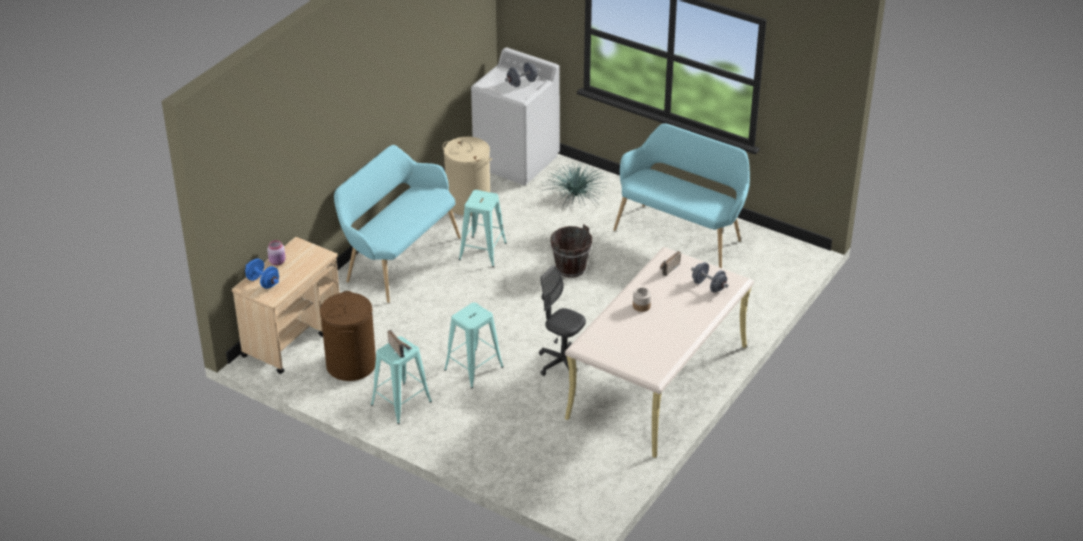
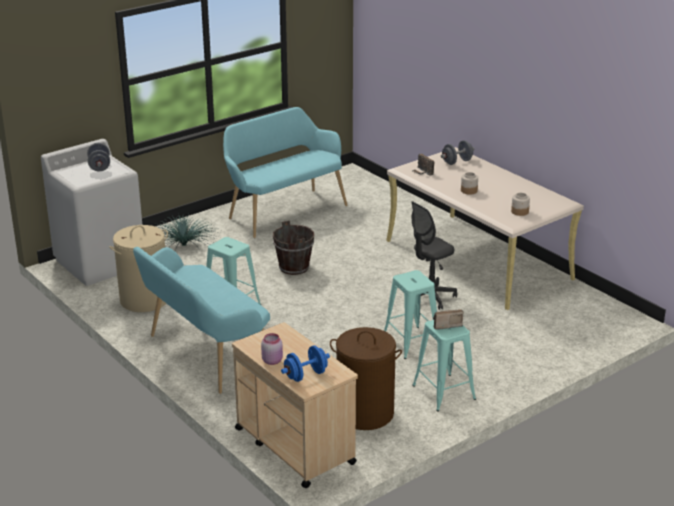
camera: 70 degrees left, 10 degrees down
(611, 347) = (519, 212): none -> jar

